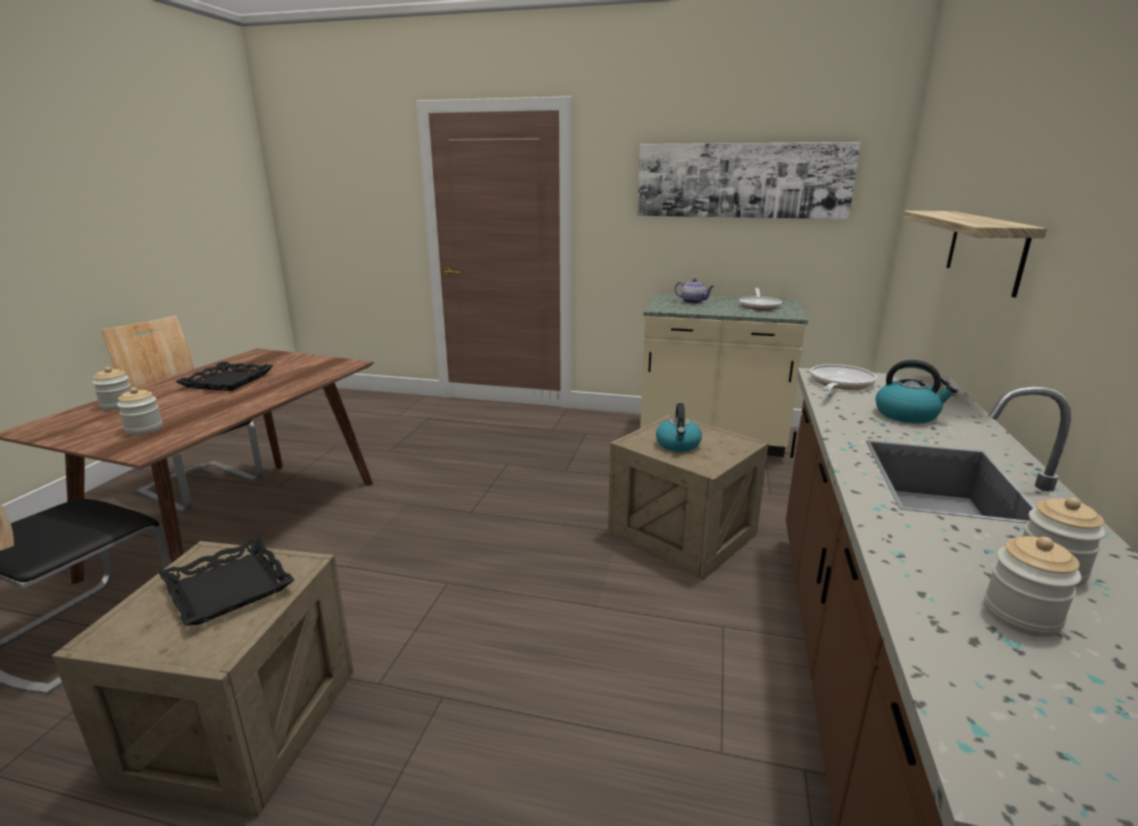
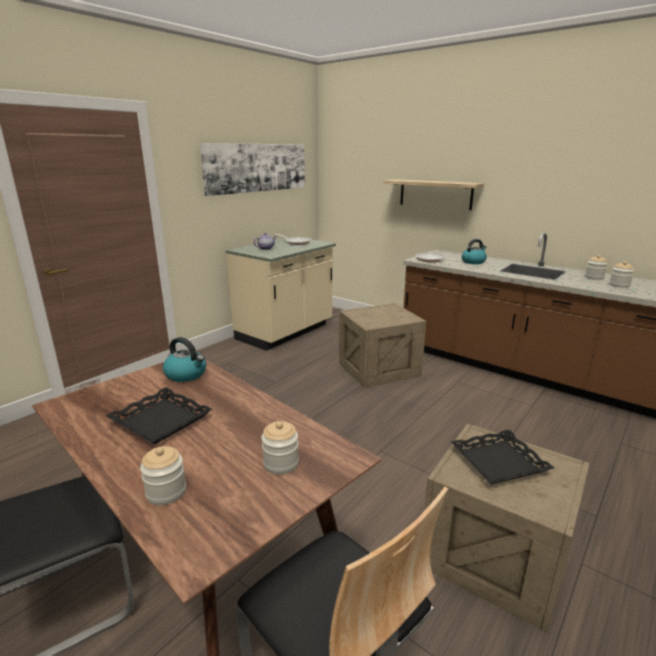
camera: 65 degrees left, 0 degrees up
(678, 445) = (382, 318): kettle -> kettle (186, 374)

